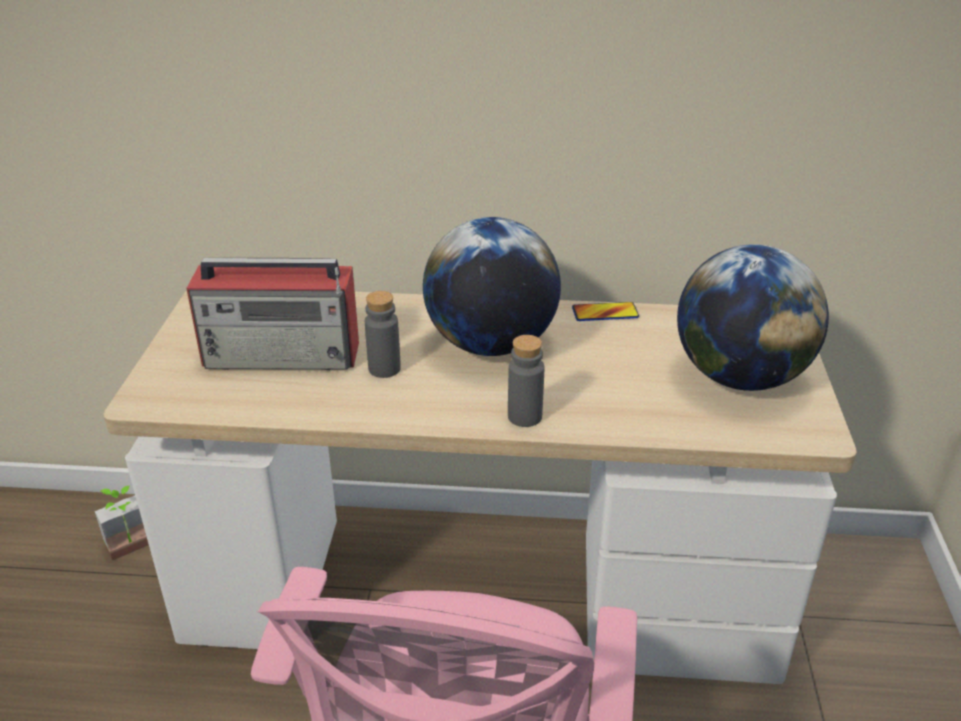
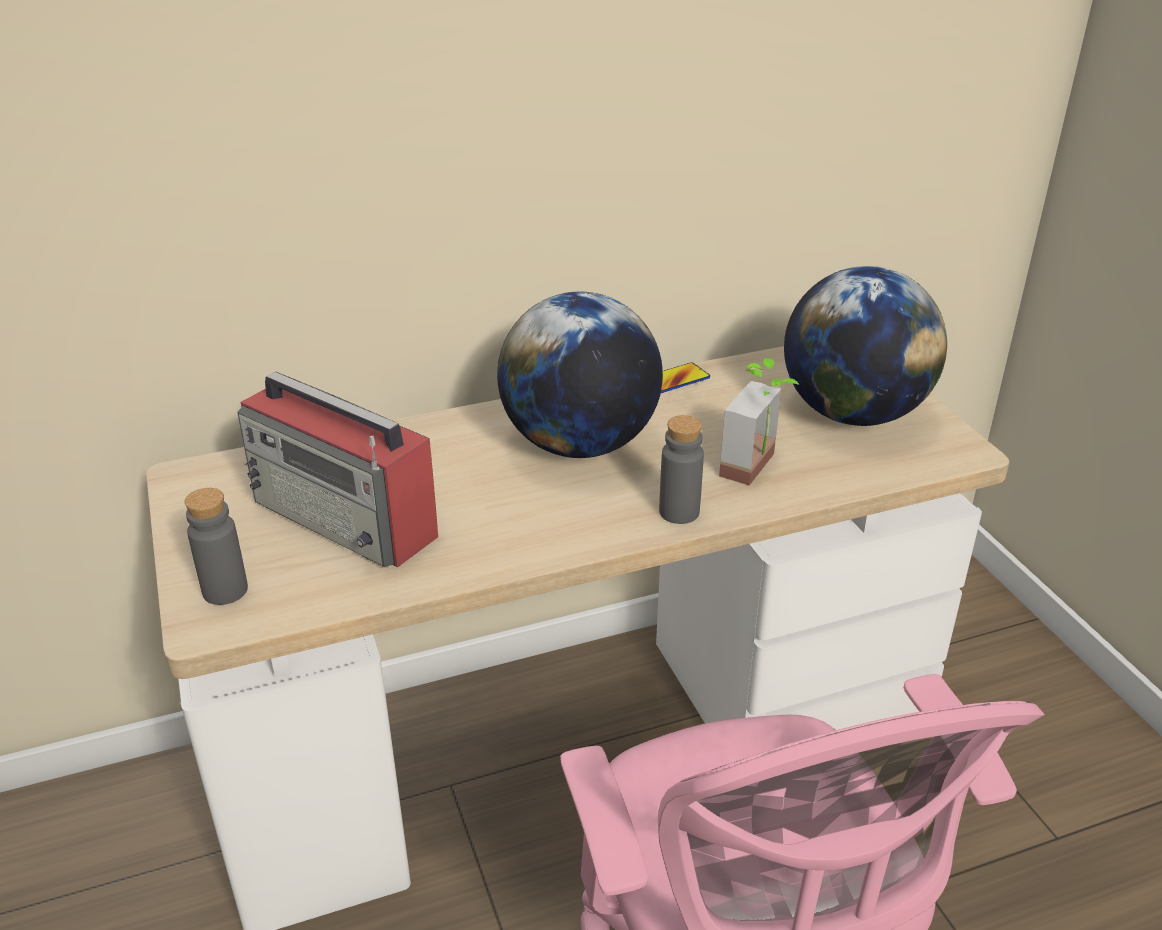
camera: 25 degrees left, 0 degrees up
(133, 550) = (110, 847): potted plant -> potted plant (760, 468)
(284, 355) = (347, 519): radio -> radio turned 60 degrees clockwise
(384, 369) = (482, 502): grey bottle -> grey bottle (225, 590)

